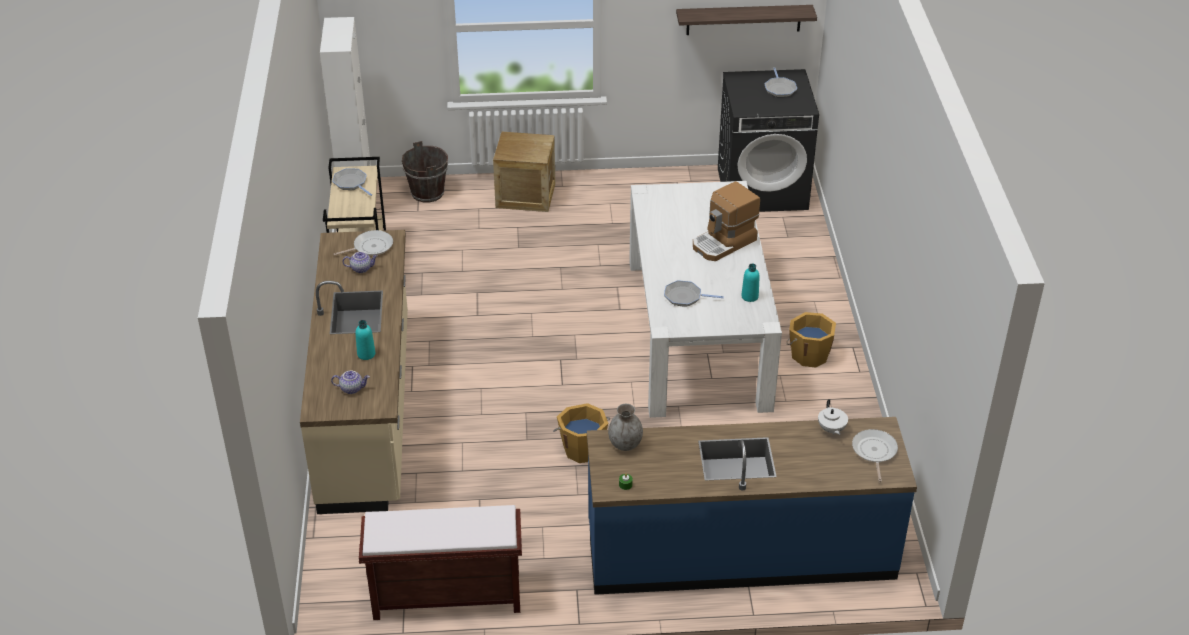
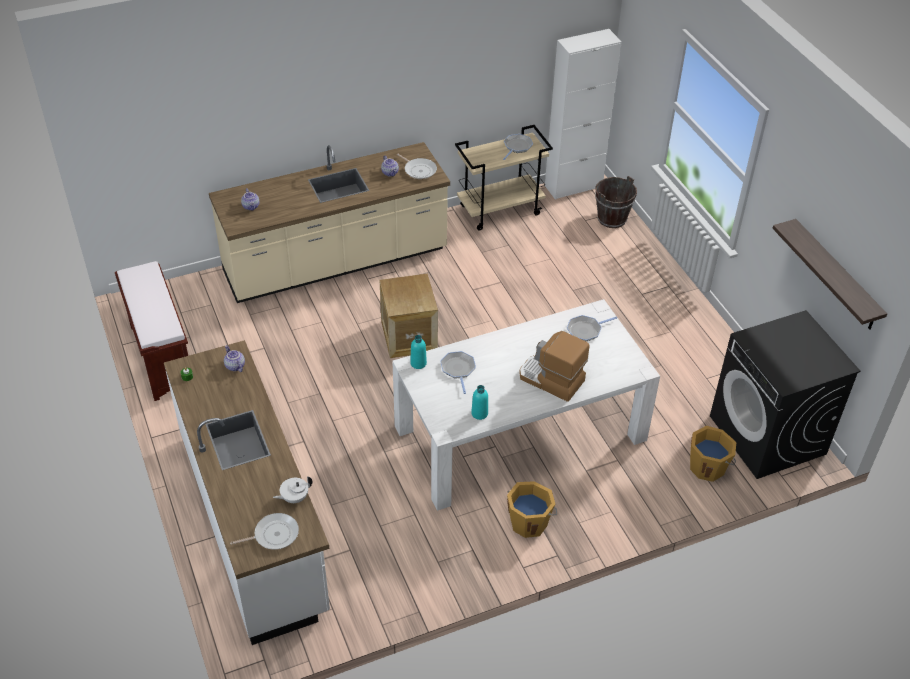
camera: 70 degrees right, 5 degrees up
(366, 354) = (291, 203): turquoise bottle -> turquoise bottle (418, 363)
(525, 195) = (646, 275): crate -> crate (409, 336)
(582, 448) = (341, 392): orange bucket -> orange bucket (708, 467)
(625, 444) = (234, 366): grey vase -> teapot
(740, 551) = (254, 522): blue counter -> white counter
(780, 88) = (807, 357): frying pan -> frying pan (586, 330)

